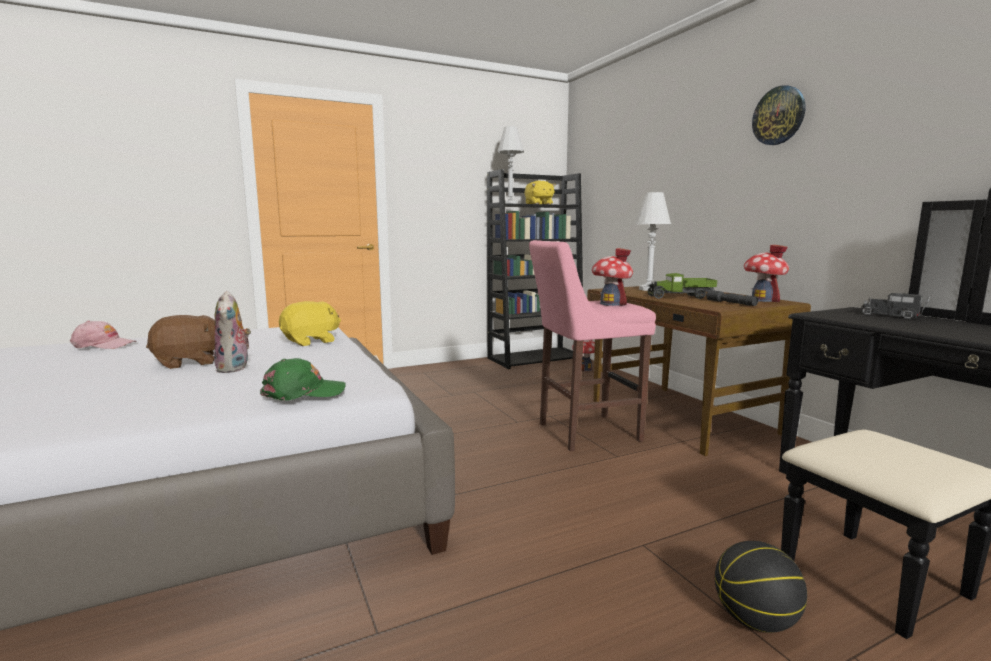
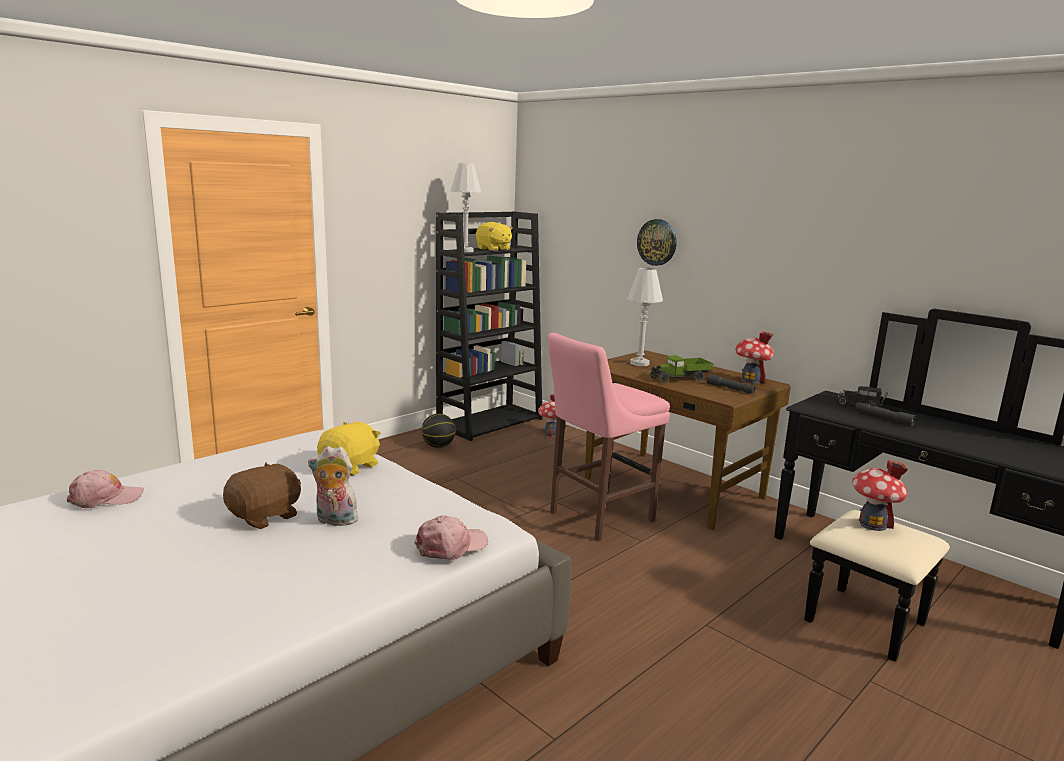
camera: 20 degrees left, 5 degrees up
(235, 369) = (334, 521): plush toy -> plush toy turned 135 degrees clockwise
(303, 392) = (451, 546): green cap -> pink cap
(610, 304) = (625, 393): toy house -> toy house (872, 524)
(754, 620) = (805, 669): basketball -> basketball (438, 446)
(779, 116) = (763, 207): wall clock -> wall clock (657, 242)
(920, 324) = (883, 418): none -> grey flashlight

